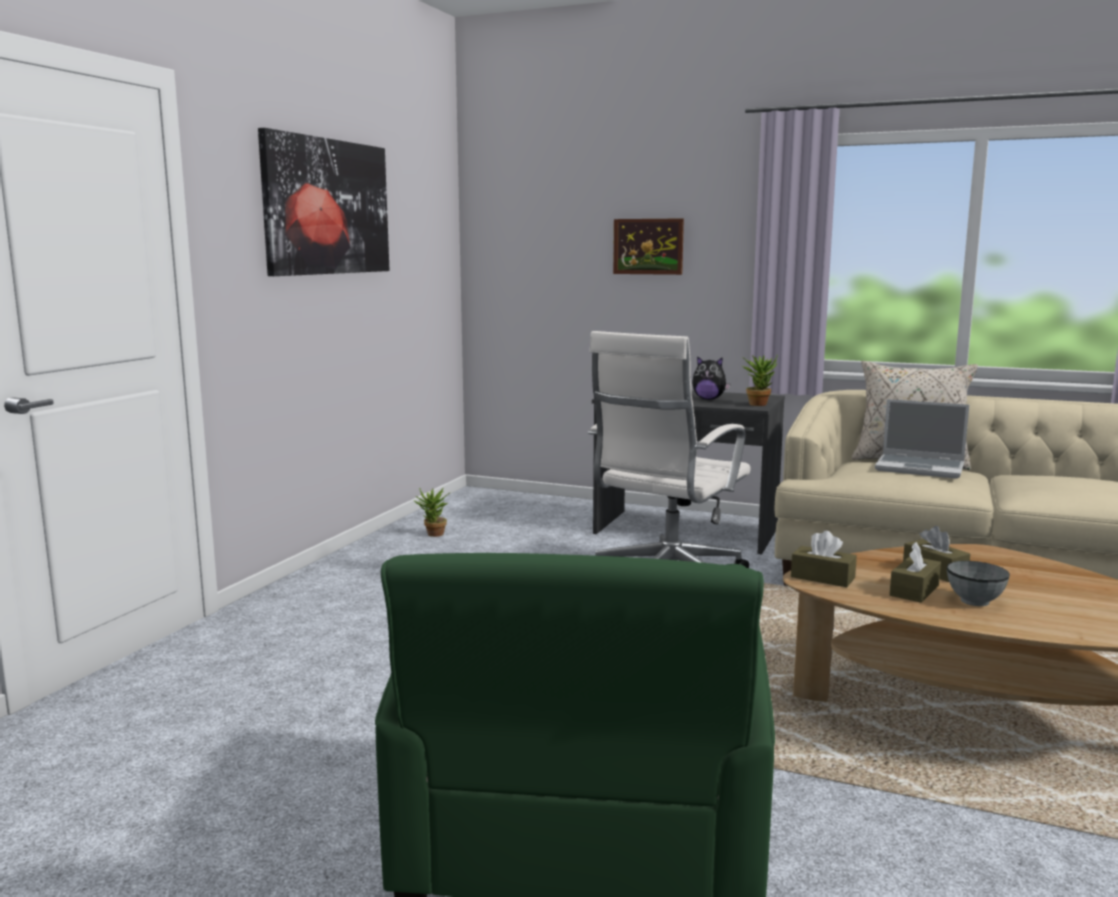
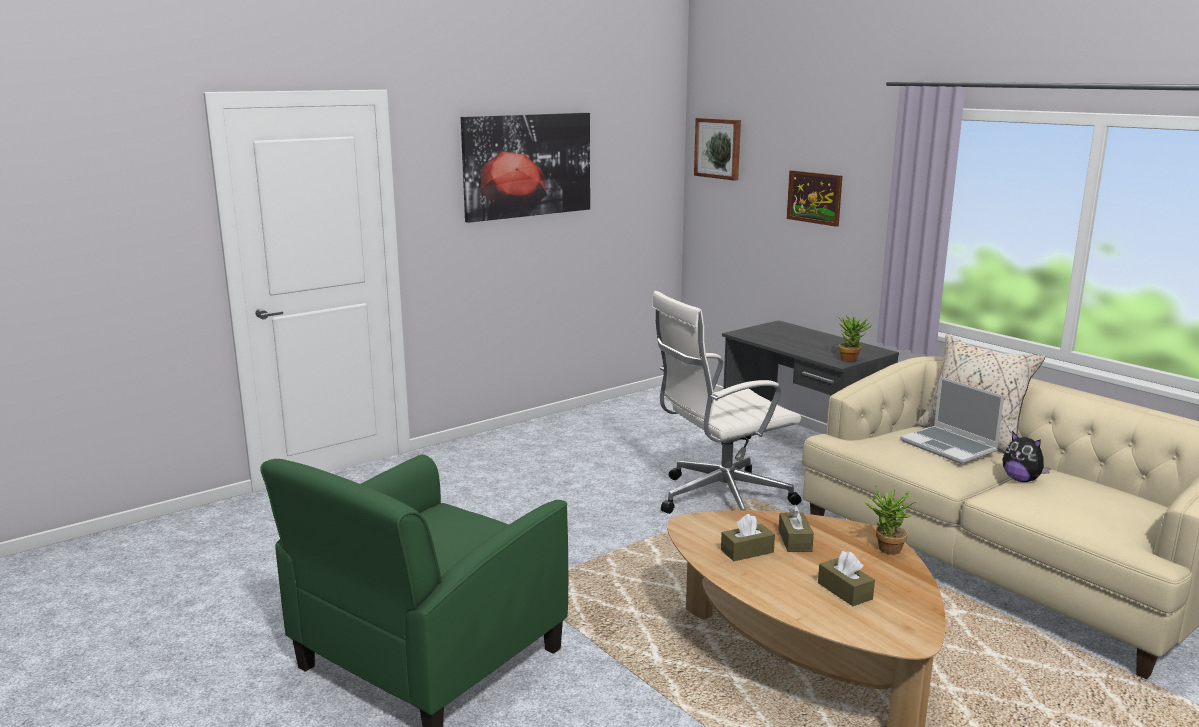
camera: 30 degrees right, 5 degrees up
(433, 535) = (602, 421): potted plant -> potted plant (885, 550)
(510, 203) = (718, 148): none -> picture
(709, 399) = (819, 347): plush toy -> plush toy (1021, 480)
(822, 577) = (699, 524): brown tissue box -> brown tissue box (844, 591)
(975, 601) = (776, 571): grey bowl -> none

